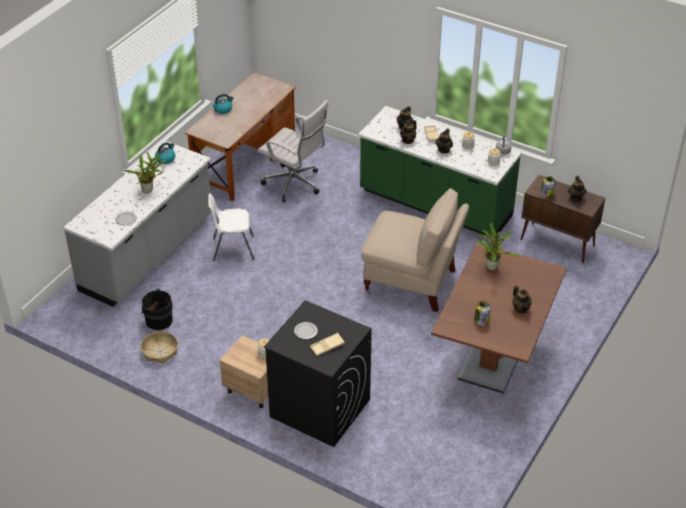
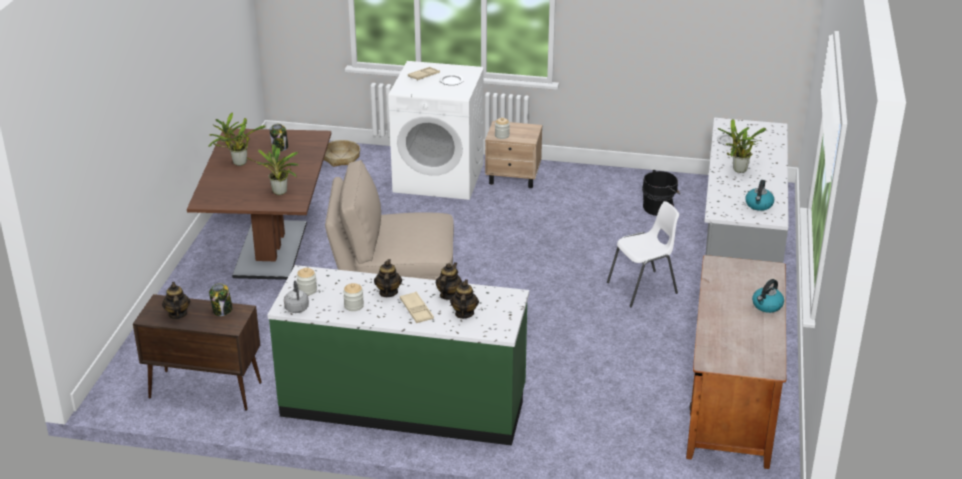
camera: 160 degrees right, 10 degrees down
(160, 351) = (631, 185): basket -> basket (341, 158)
(295, 185) = (629, 386): white office chair -> none
(319, 408) = (439, 178): black washing machine -> white washing machine
(520, 308) = (237, 163): teapot -> potted plant

